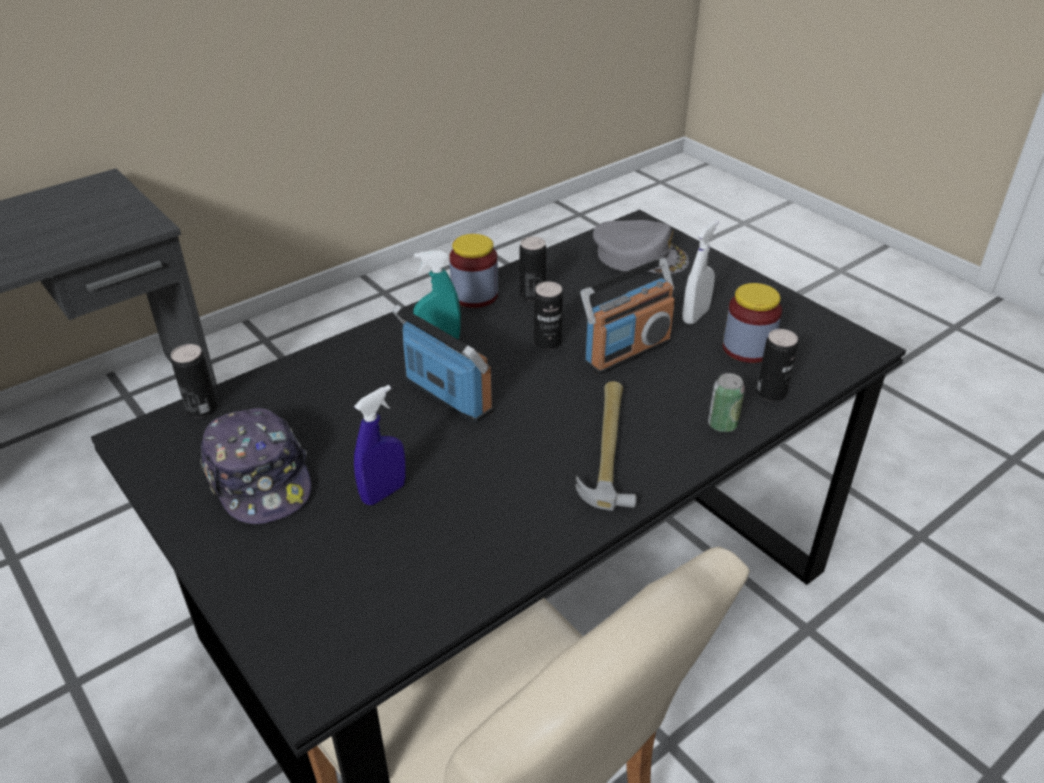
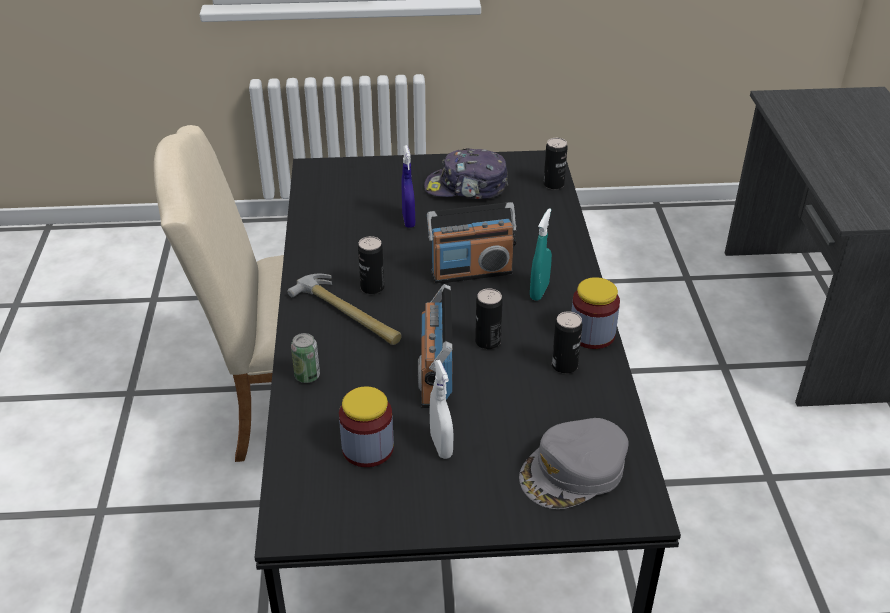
camera: 125 degrees right, 0 degrees up
(771, 393) = (307, 423): can -> can (372, 288)

